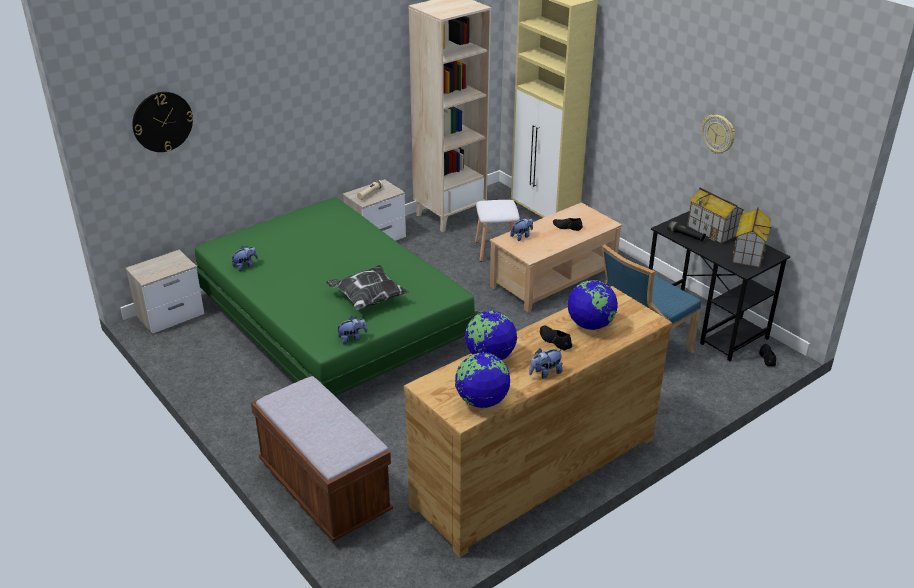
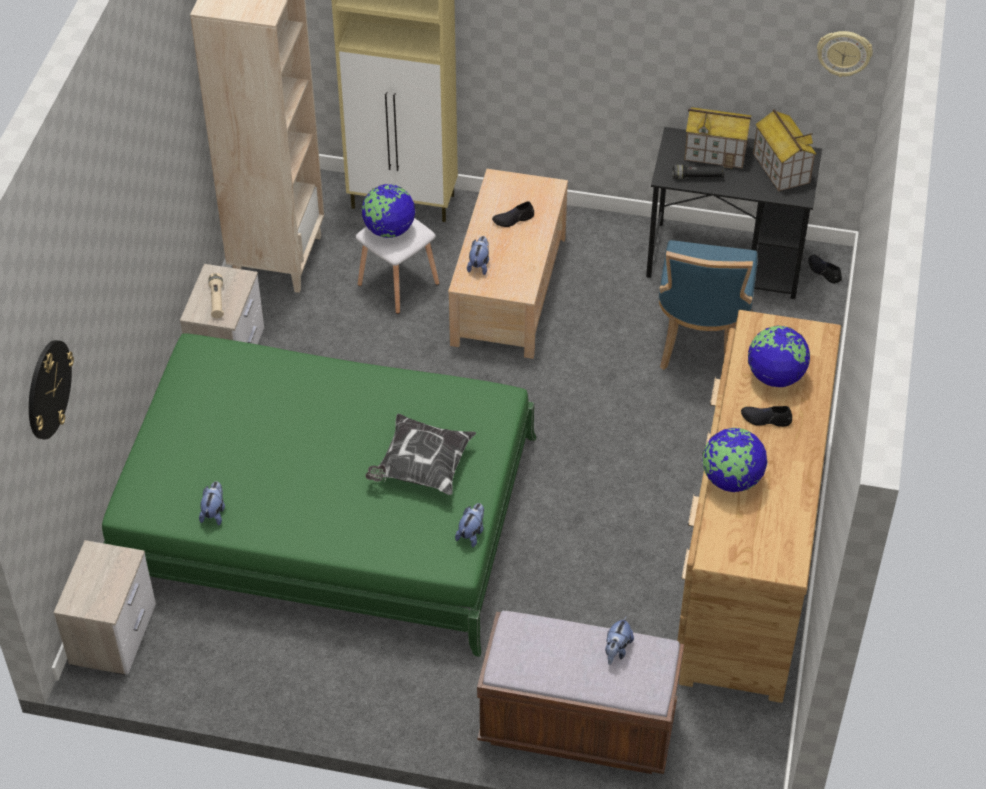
camera: 40 degrees left, 15 degrees up
(482, 401) = (783, 538): globe -> globe (389, 230)
(545, 373) = (800, 465): plush toy -> plush toy (617, 650)
(718, 134) = (690, 34): wall clock -> wall clock (844, 52)

